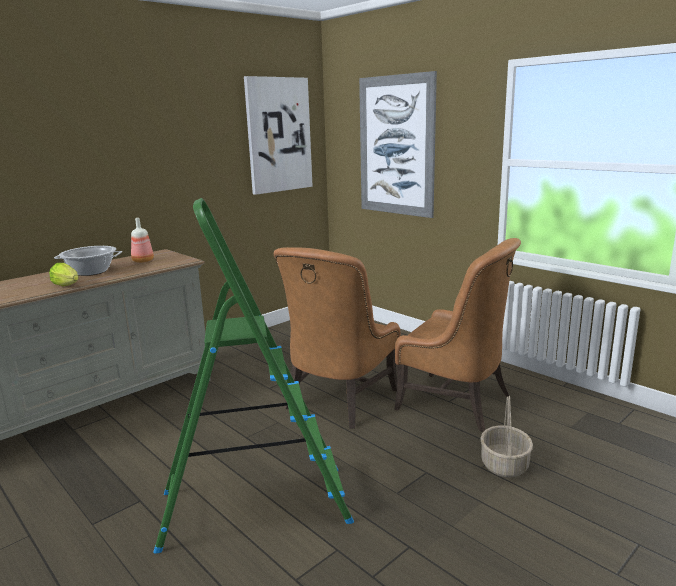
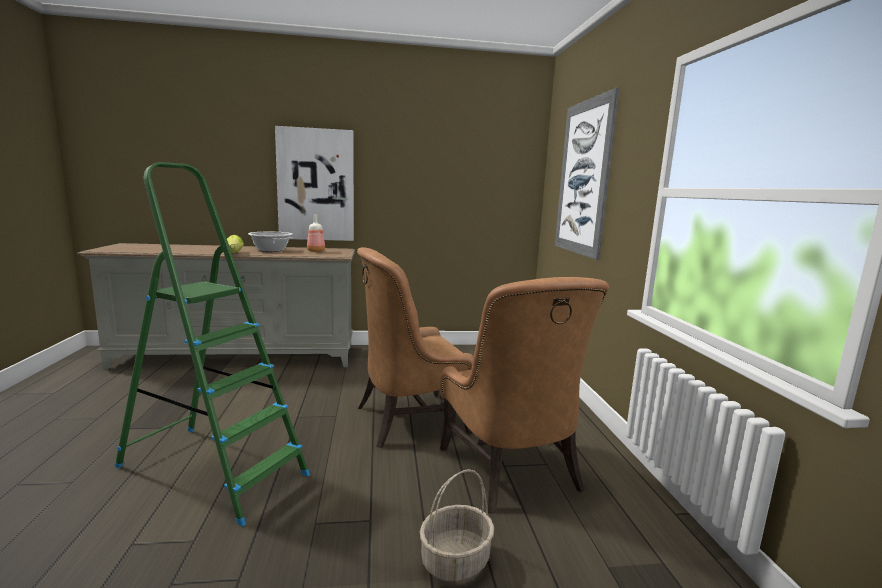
camera: 35 degrees right, 5 degrees down
(278, 135) = (487, 164): picture -> picture (316, 185)

